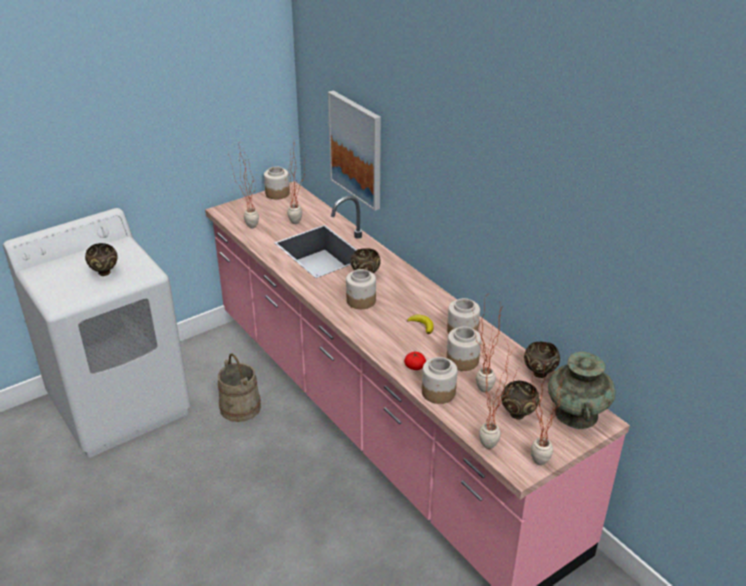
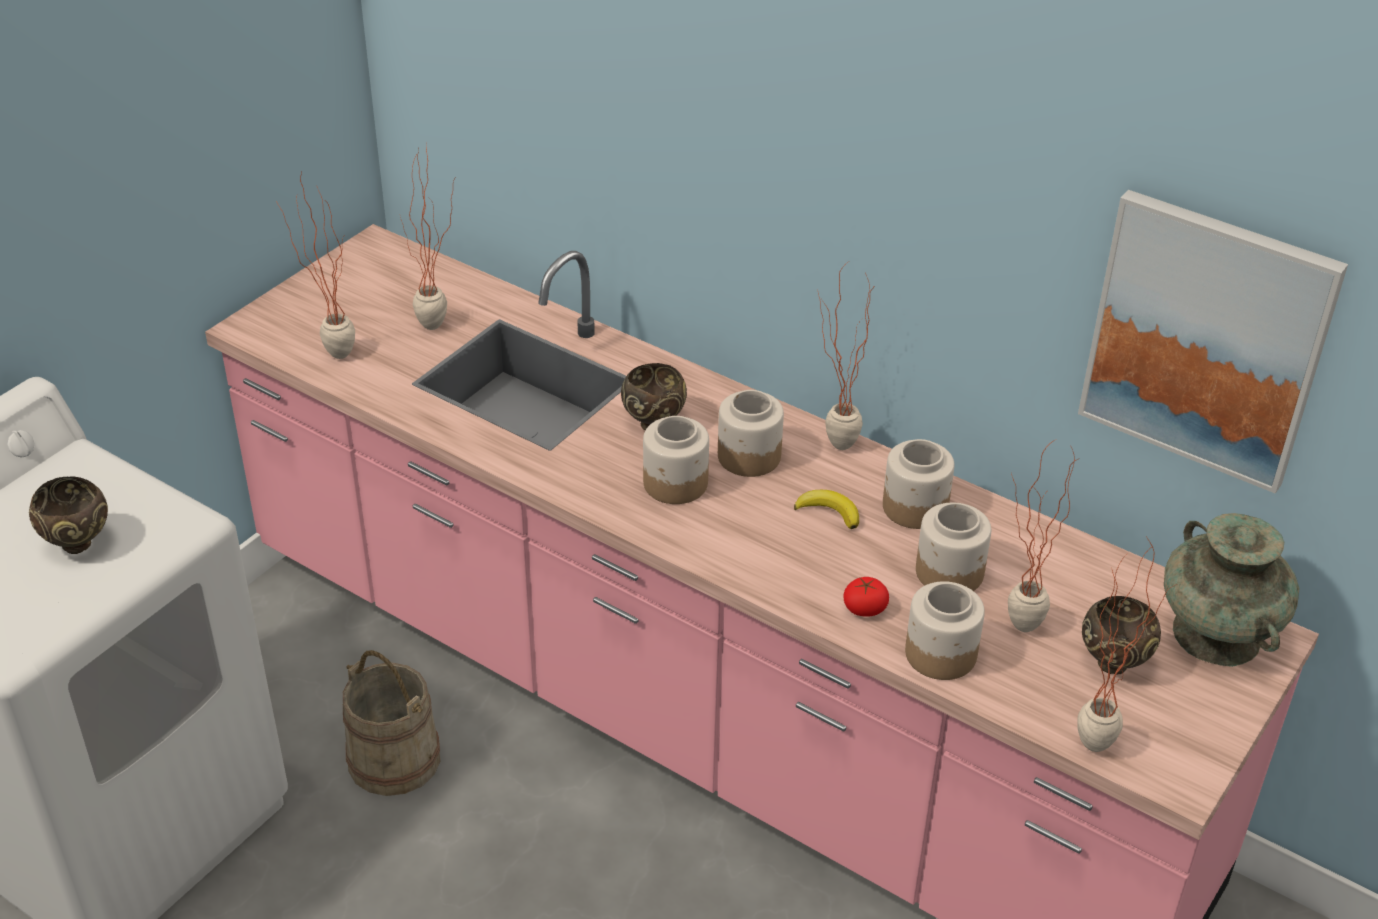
camera: 20 degrees left, 5 degrees up
(277, 193) = (351, 262): jar -> jar (748, 456)
(356, 149) = (561, 144): picture -> picture (1207, 339)
(532, 461) = (1190, 755): potted plant -> potted plant (830, 447)
(539, 374) = (1106, 566): brown bowl -> none

